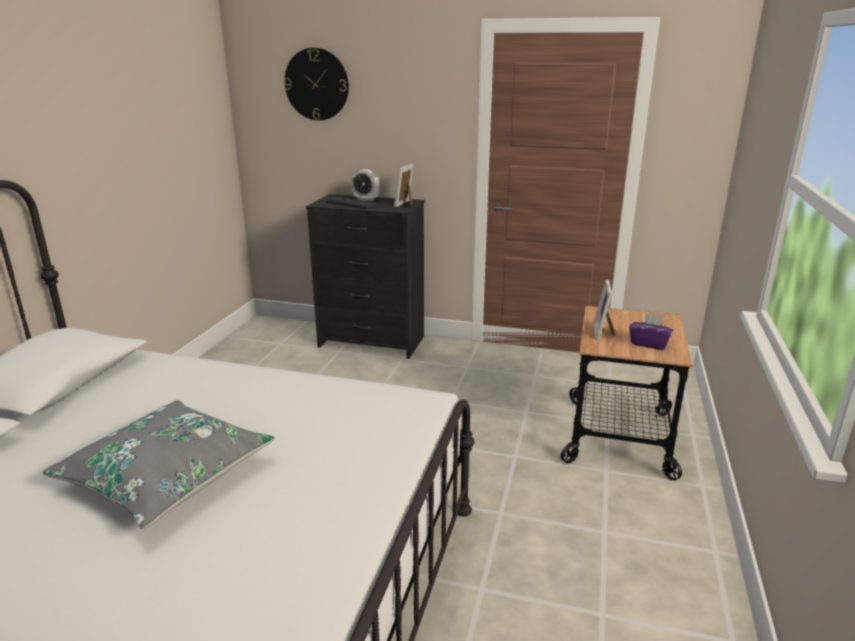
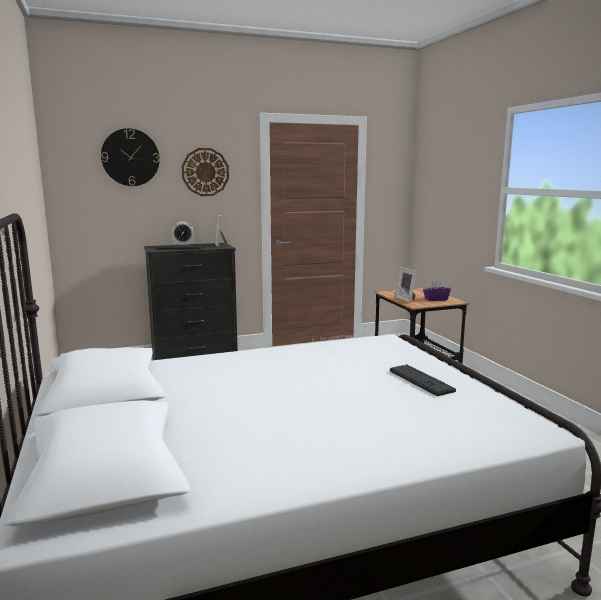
camera: 35 degrees left, 10 degrees down
(167, 475) = (320, 400): grey pillow -> none
(320, 493) = (421, 380): none -> keyboard
(403, 104) = (205, 172): none -> wall clock

